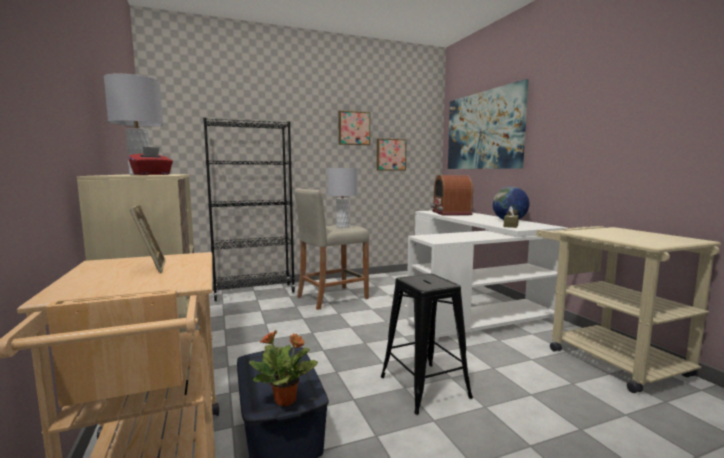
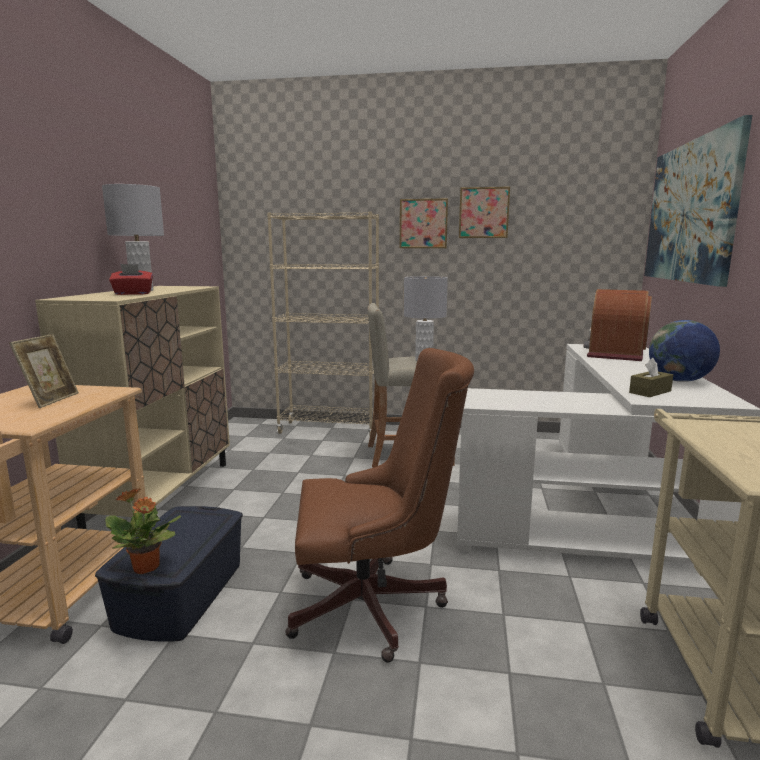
camera: 30 degrees right, 5 degrees up
(254, 292) = (329, 430): black bookcase -> beige bookcase
(390, 154) = (544, 251): picture -> picture (423, 224)
(424, 387) = (376, 606): black stool -> brown office chair

